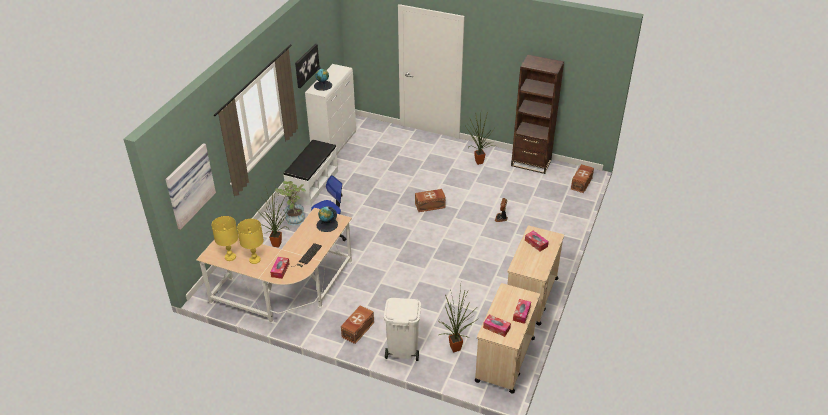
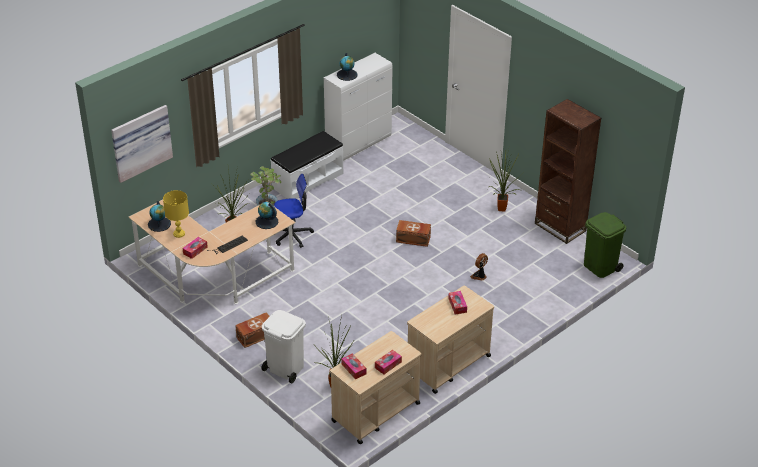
camera: 25 degrees right, 0 degrees up
(230, 257) = (159, 224): yellow table lamp -> globe
(306, 65) = (332, 48): picture -> none
(582, 183) = (600, 267): brown storage box -> green trash can

